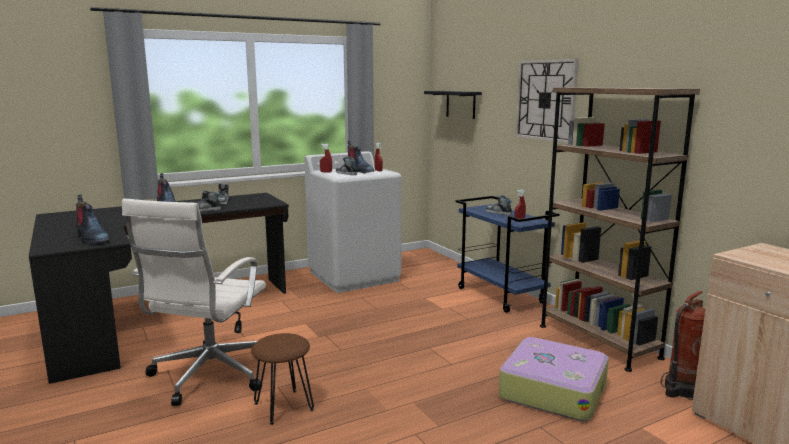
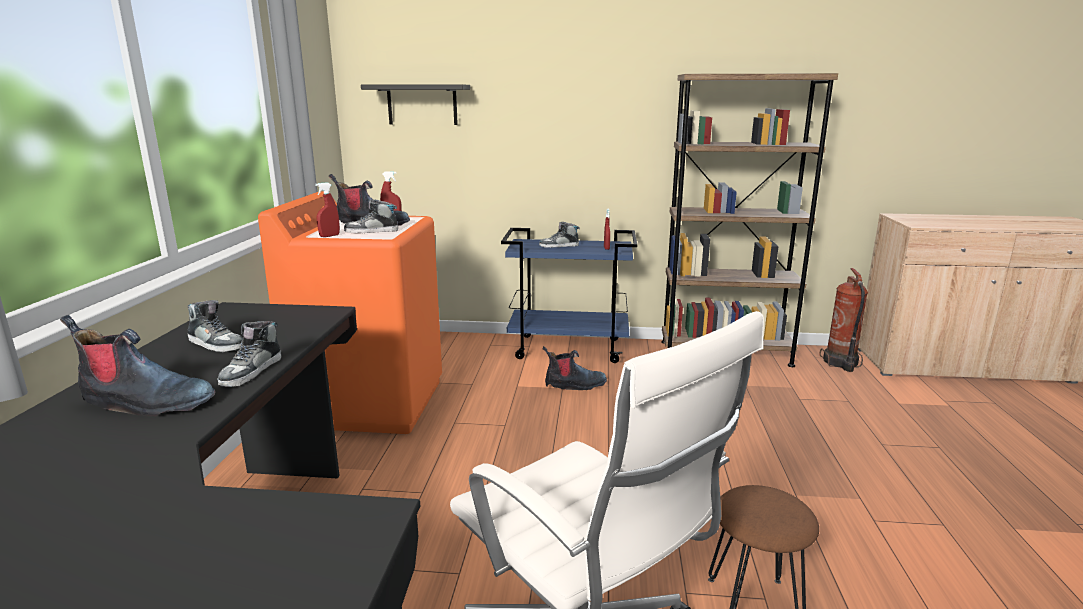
camera: 55 degrees left, 5 degrees up
(92, 238) = (280, 553): boot -> boot (574, 385)
(354, 276) = (370, 402): white washing machine -> orange washing machine
(546, 100) = (599, 93): wall clock -> none
(552, 390) = (811, 410): suitcase -> none

